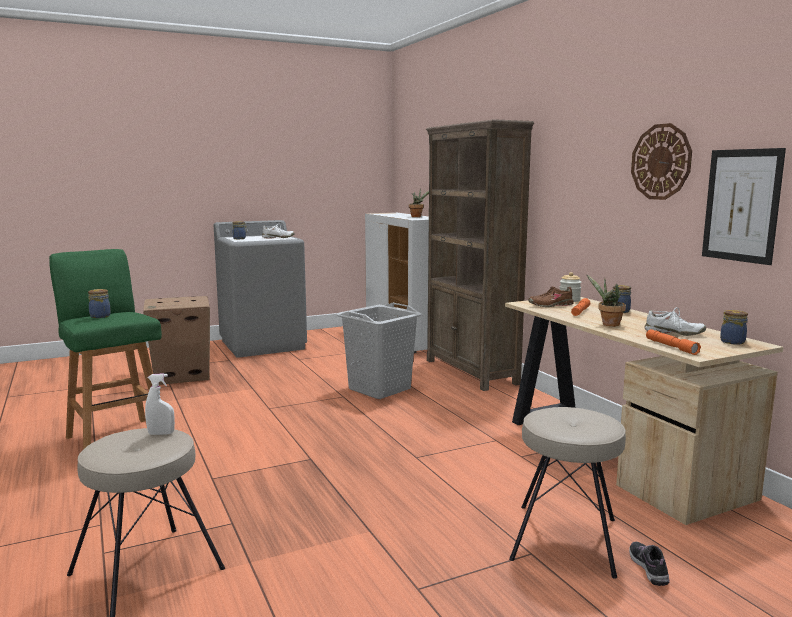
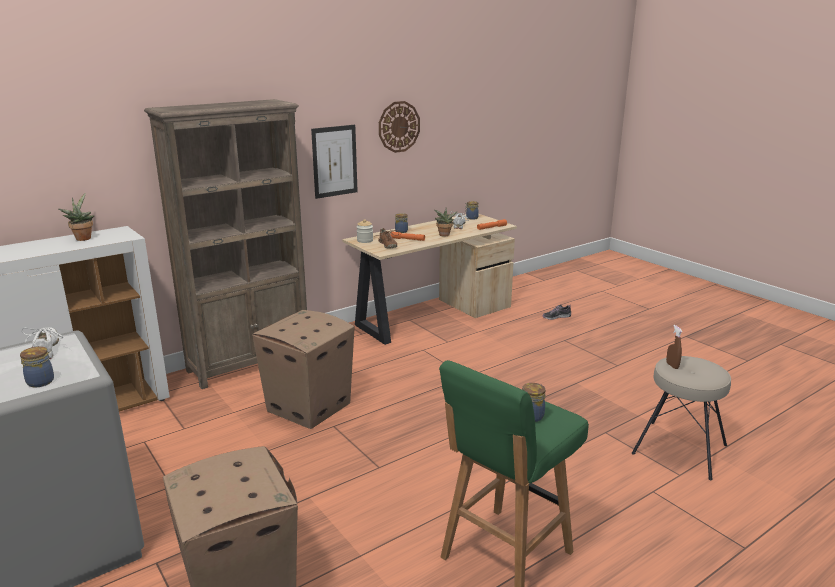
camera: 100 degrees left, 10 degrees up
(161, 433) = (672, 365): white spray bottle -> brown spray bottle
(379, 389) = (308, 408): grey laundry basket -> cardboard box
(566, 539) = (544, 332): beige stool -> none
(741, 205) = (447, 146): picture -> picture (334, 161)

